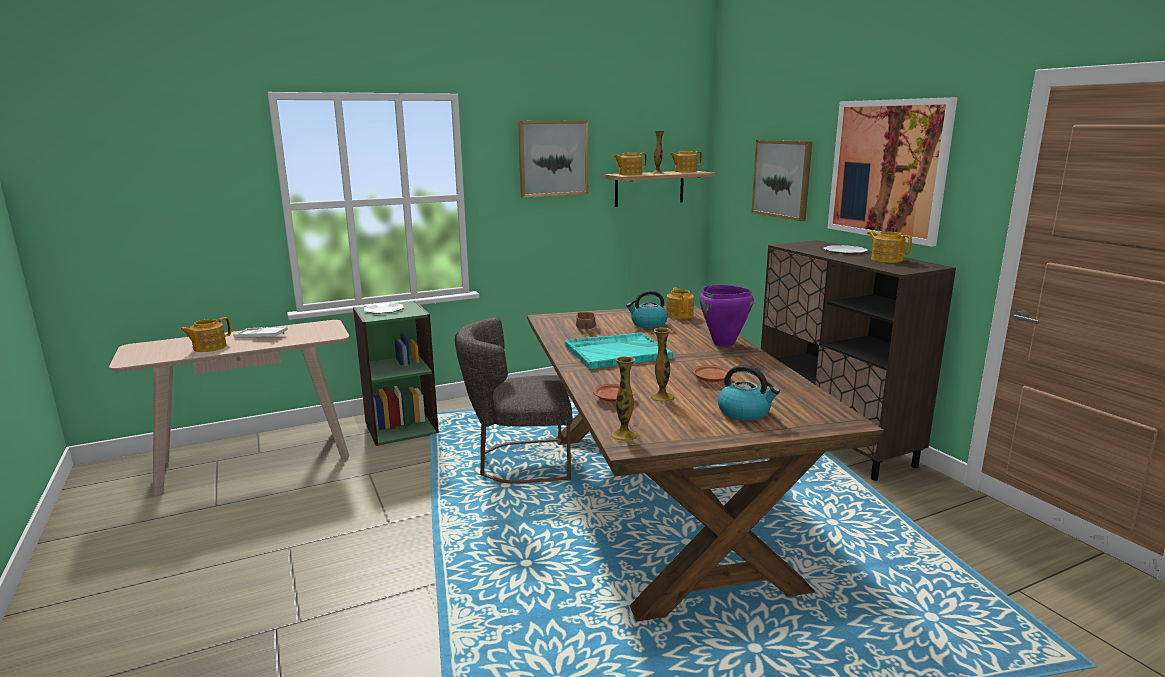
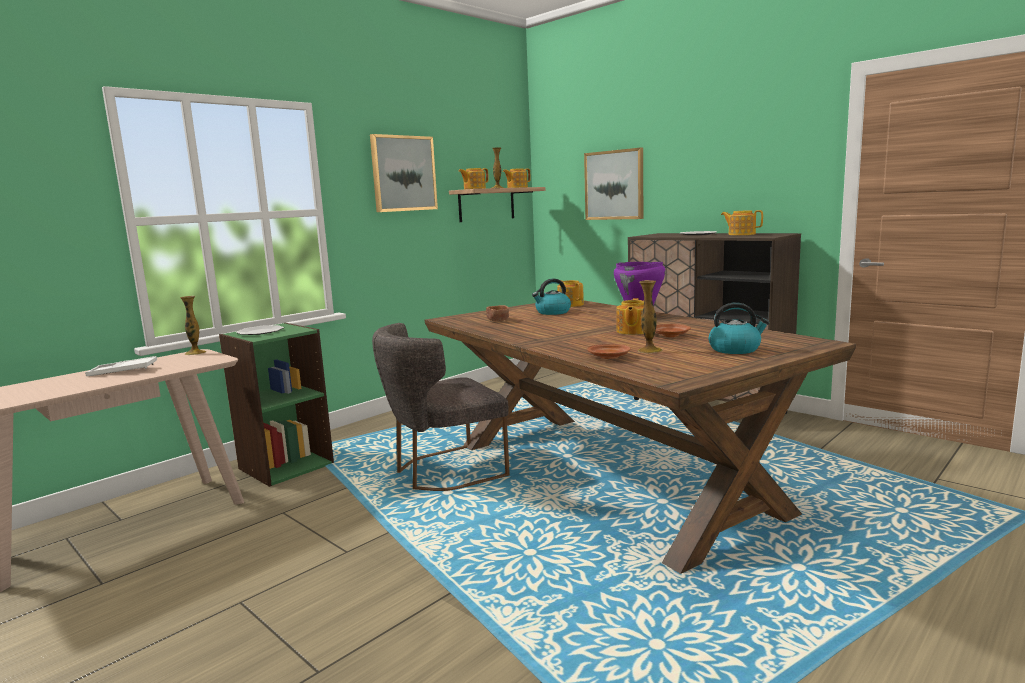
camera: 20 degrees left, 5 degrees down
(209, 347) = (61, 388): teapot -> teapot (632, 331)
(616, 352) = (556, 331): turquoise tray -> none
(624, 435) = (661, 376): vase -> vase (195, 353)
(887, 169) = (723, 161): picture -> none

